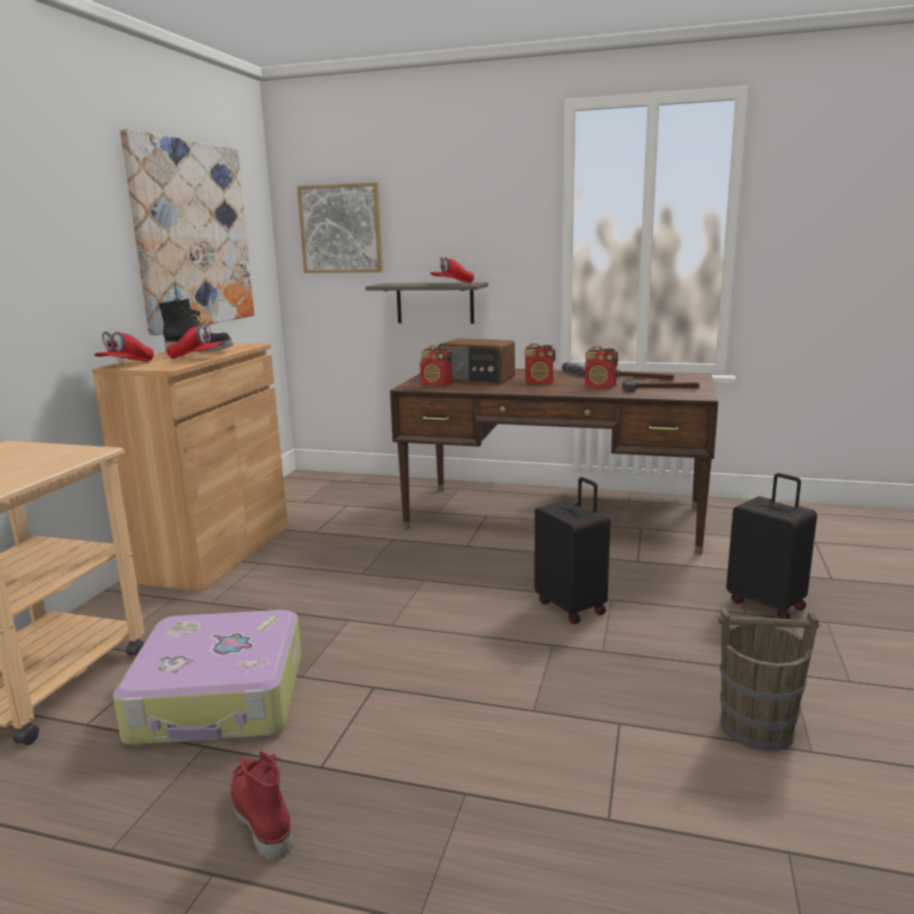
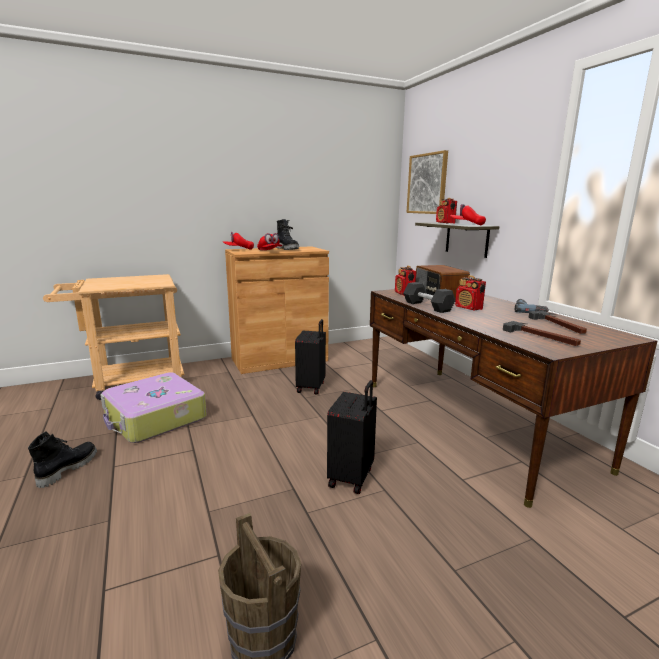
camera: 50 degrees right, 0 degrees up
(193, 235) = (320, 185): picture -> none
(260, 817) = (67, 469): red boot -> black boot
(506, 390) = (427, 306): none -> grey dumbbell
(600, 387) = (498, 322): radio -> radio (445, 223)
(767, 604) = (492, 580): black suitcase -> black suitcase (312, 387)

